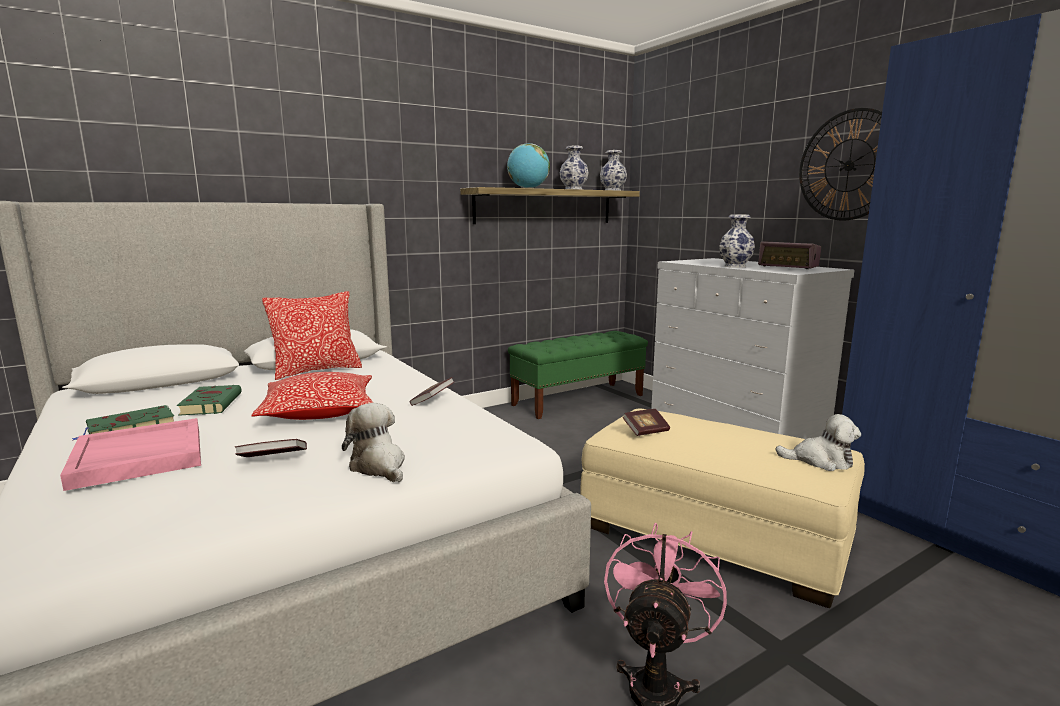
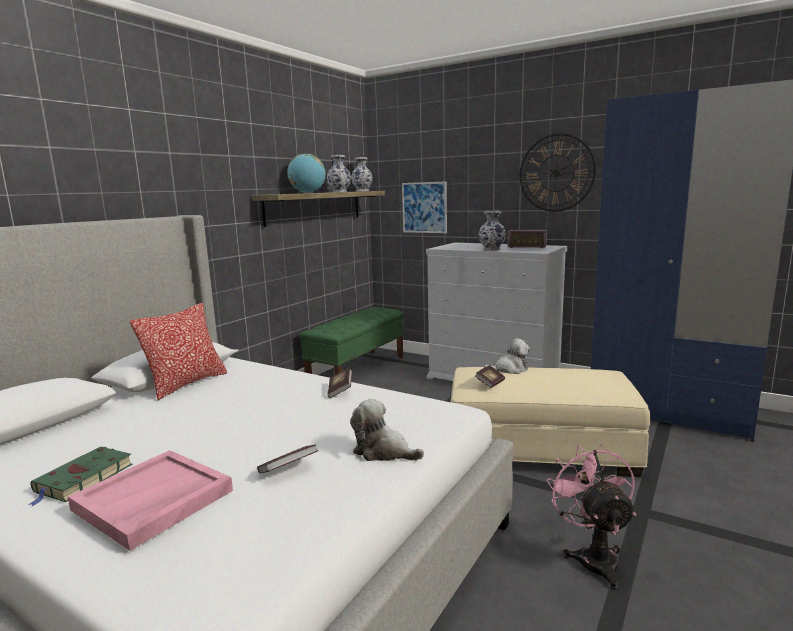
camera: 25 degrees left, 0 degrees up
(211, 404) = (132, 435): green book -> none
(319, 412) = (256, 420): pillow -> none
(684, 213) = (424, 207): none -> picture
(820, 461) = (611, 381): plush toy -> plush toy (509, 369)

